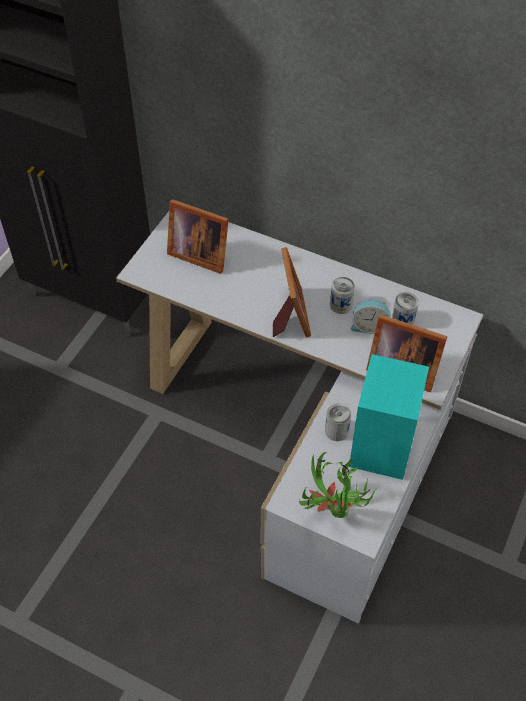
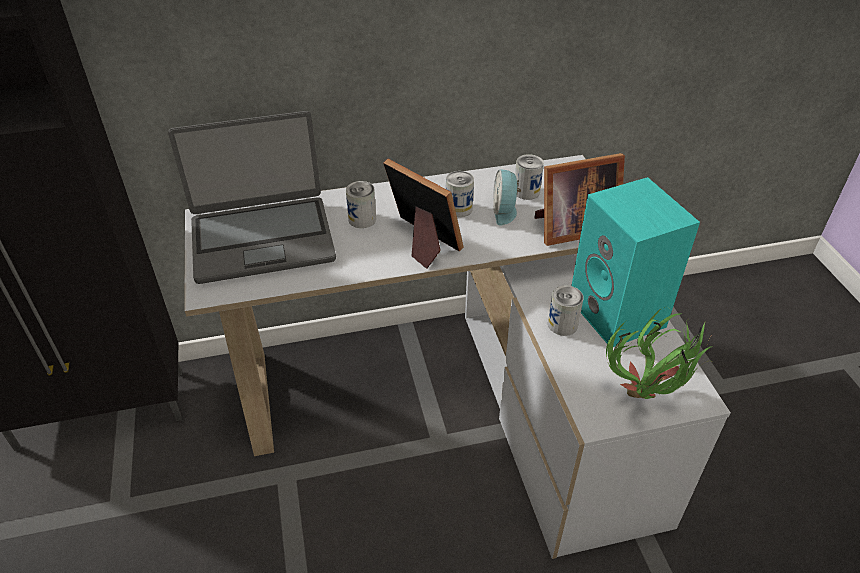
camera: 40 degrees left, 10 degrees down
(198, 253) = (262, 239): picture frame -> laptop
(271, 275) = (362, 219): none -> can
(370, 326) = (505, 211): alarm clock -> alarm clock turned 120 degrees clockwise

